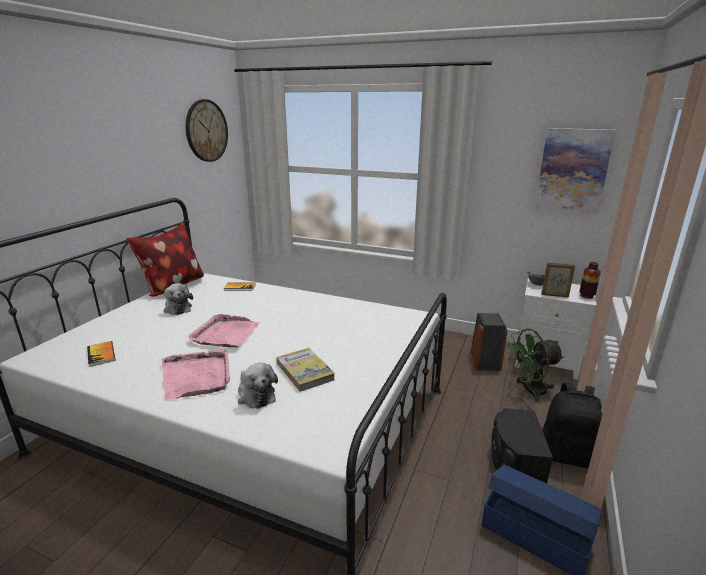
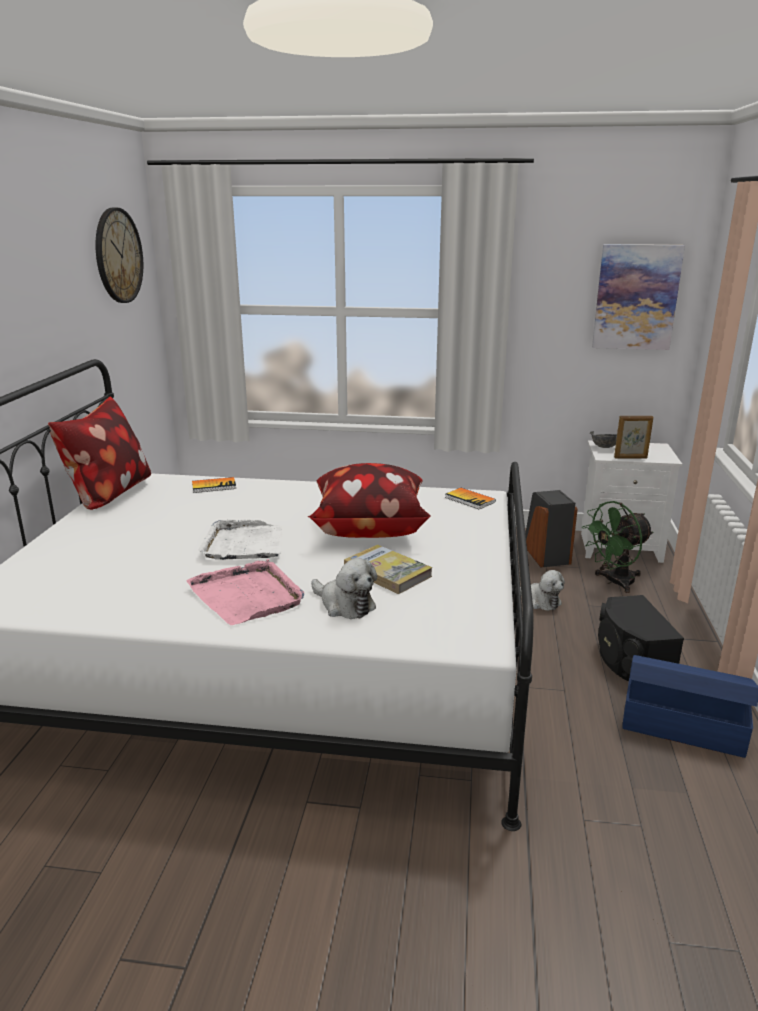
camera: 15 degrees left, 0 degrees up
(101, 354) = (82, 589): book -> book (470, 499)
(177, 308) = (143, 521): plush toy -> plush toy (539, 601)
(225, 334) = (244, 544): pink tray -> white tray
(317, 332) = (368, 528): none -> pillow
(567, 455) = (684, 643): black backpack -> none
(586, 296) = (666, 455): vase -> none

